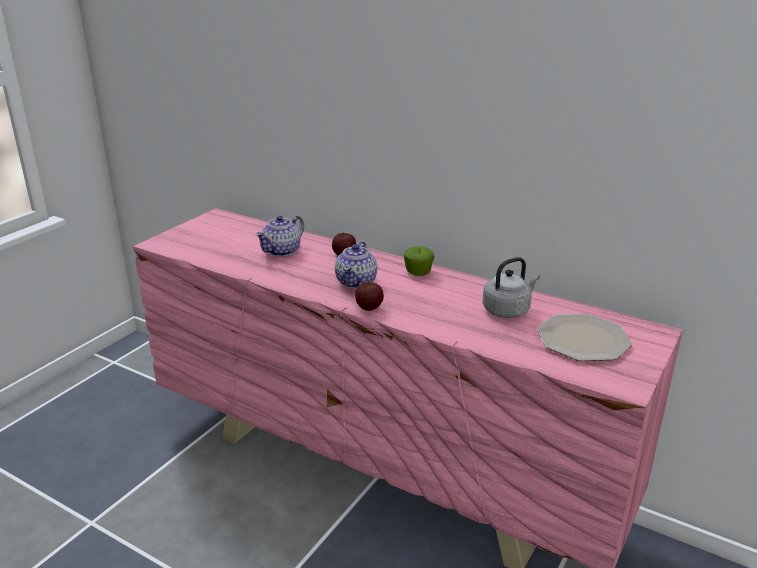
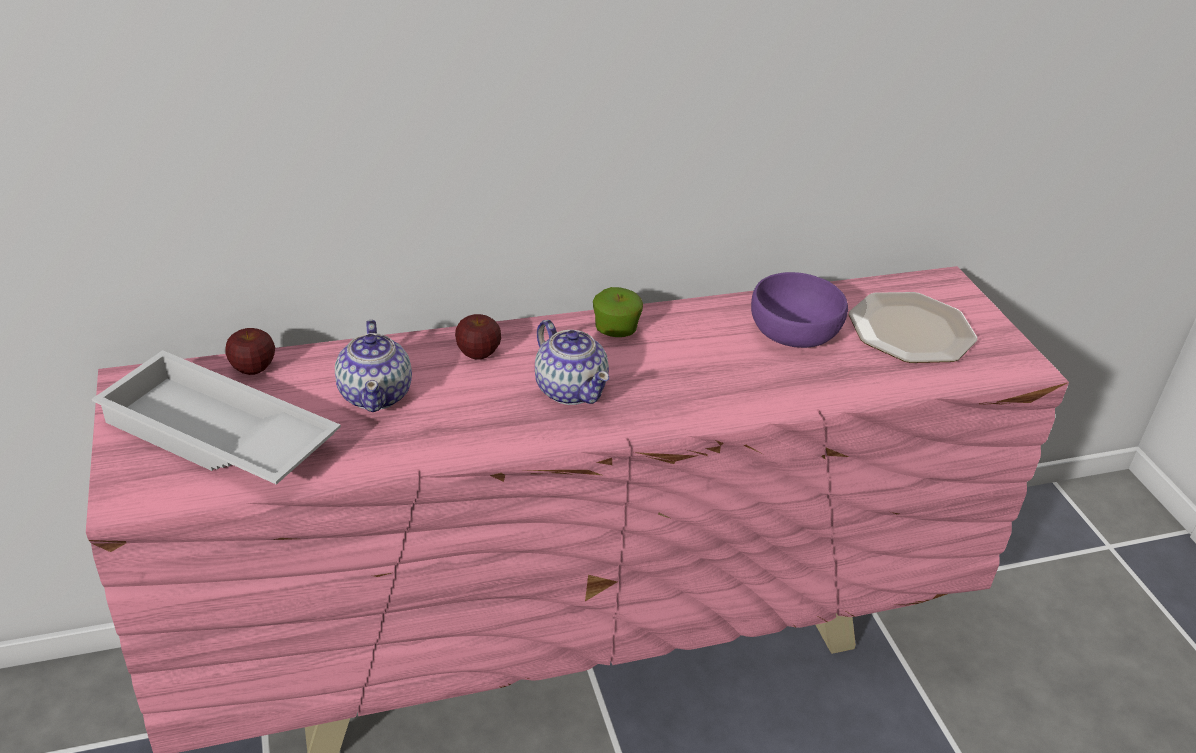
camera: 50 degrees left, 10 degrees up
(210, 239) = (215, 437): none -> white tray
(369, 307) = (654, 421): apple -> apple (253, 368)
(508, 310) = (792, 332): grey kettle -> purple bowl

